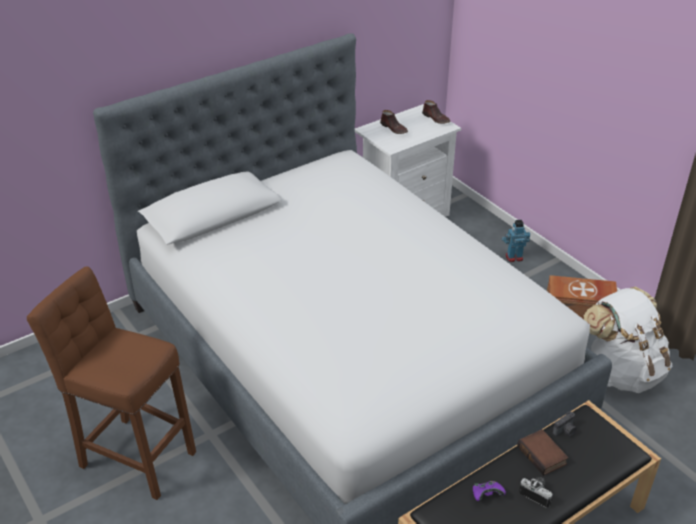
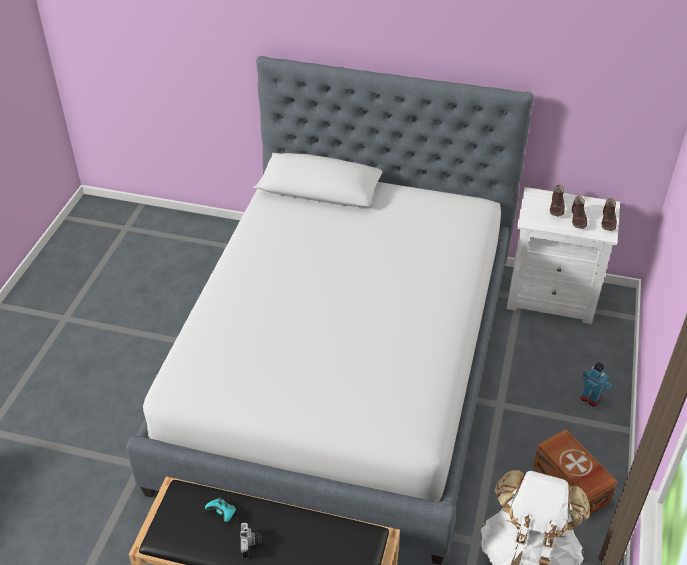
camera: 50 degrees right, 5 degrees up
(134, 455) = (149, 322): brown stool -> none
(418, 128) = (578, 219): none -> brown shoe
(486, 495) = (222, 513): purple game controller -> turquoise game controller
(543, 455) = (296, 527): book -> none
(565, 431) = (337, 529): camera -> none

